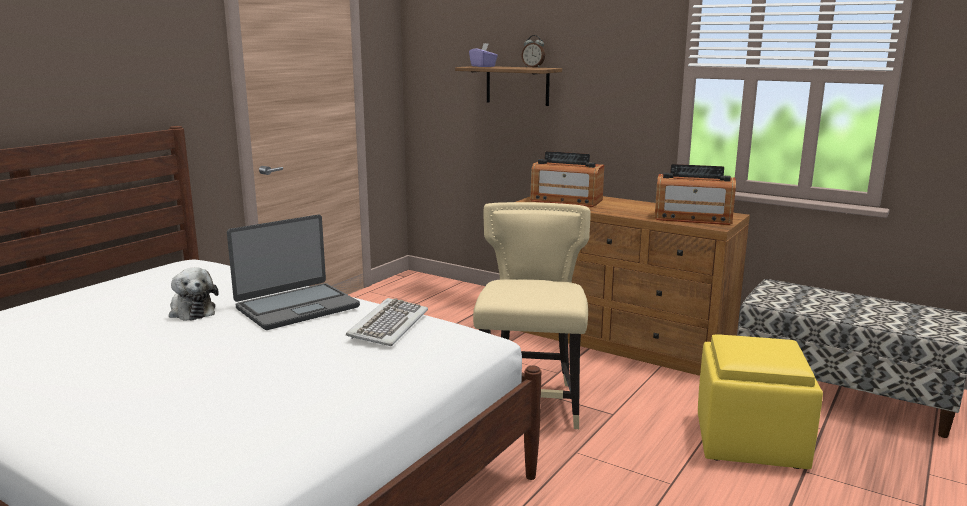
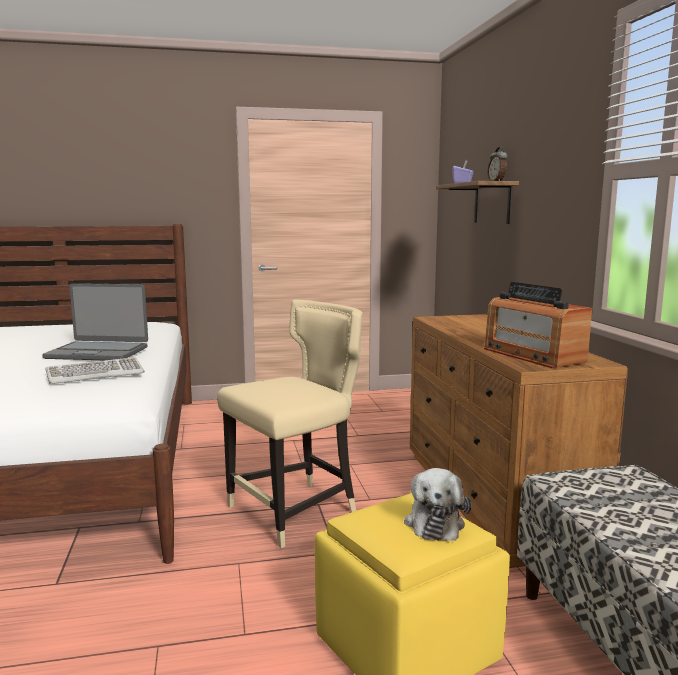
camera: 45 degrees right, 5 degrees down
(191, 311) = (58, 342): plush toy -> plush toy (434, 522)
(566, 201) = (461, 322): radio -> none

